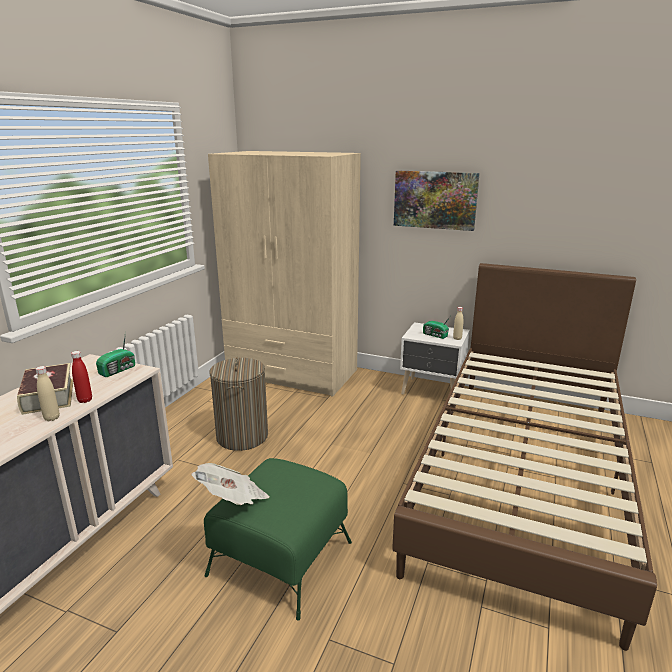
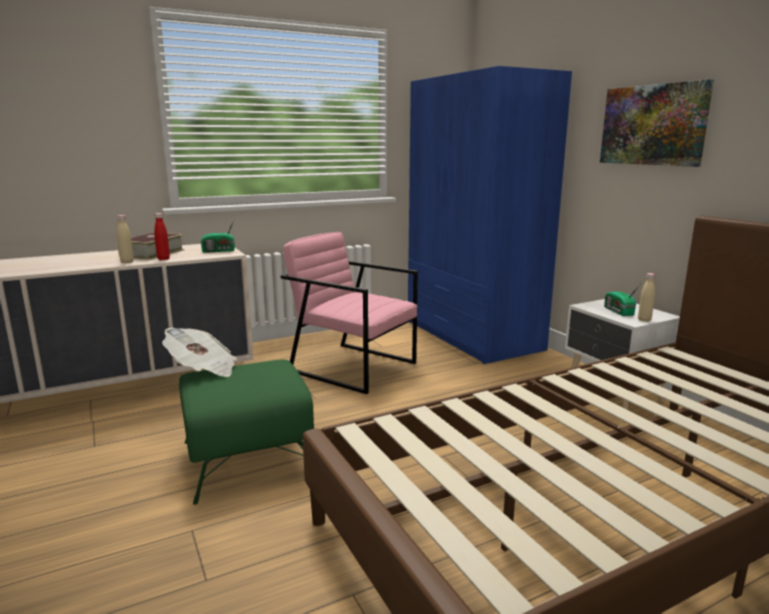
camera: 40 degrees right, 5 degrees down
(242, 436) = (353, 366): laundry basket -> pink armchair
(292, 373) = (472, 335): beige wardrobe -> blue wardrobe

